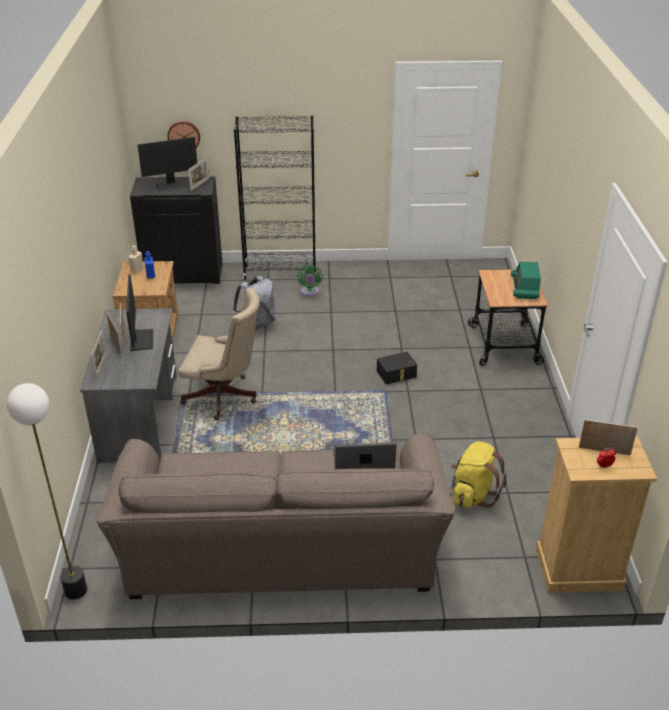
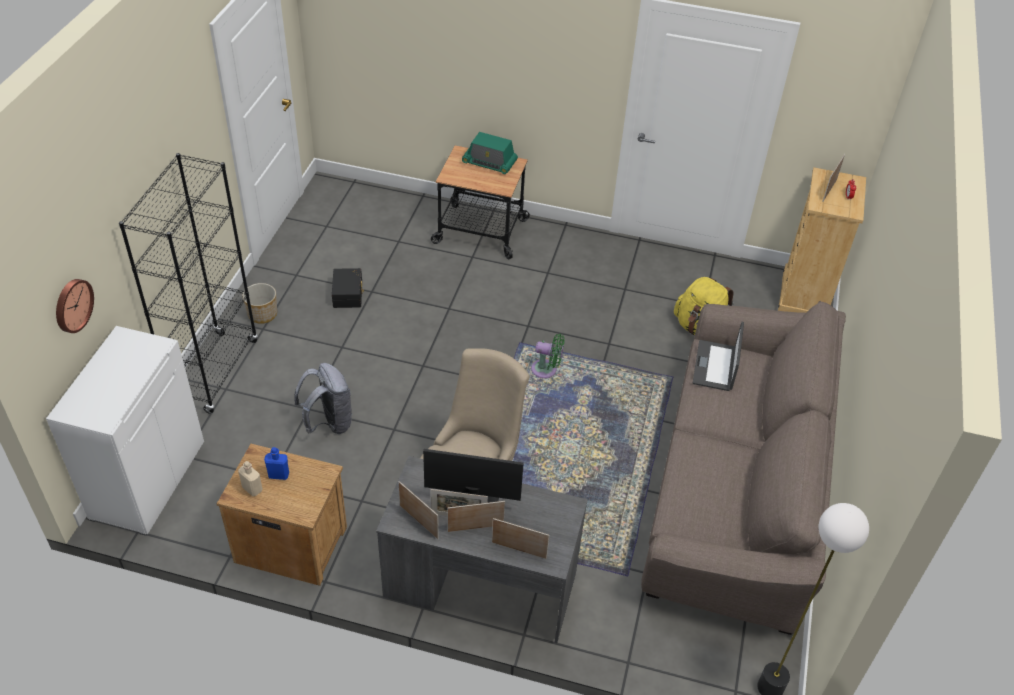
camera: 75 degrees left, 10 degrees up
(172, 185) = (112, 378): monitor -> none
(184, 274) = (147, 479): black cabinet -> white cabinet
(199, 185) = (134, 347): picture frame -> picture frame (419, 522)
(310, 292) = (284, 355): green fan -> green fan (546, 370)
(342, 274) = (262, 314): none -> planter
(396, 374) = (495, 326): black storage box -> black storage box (348, 294)

